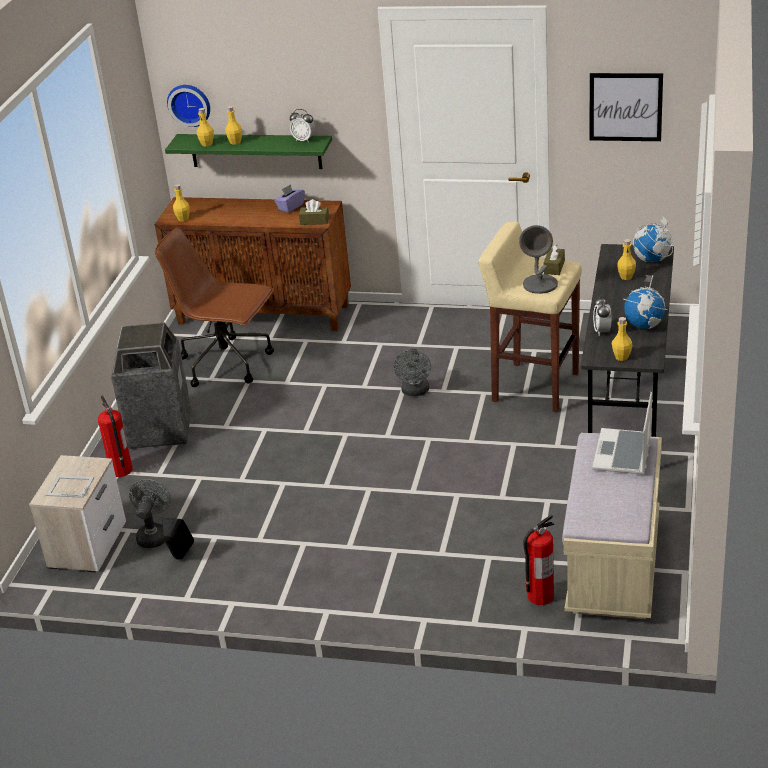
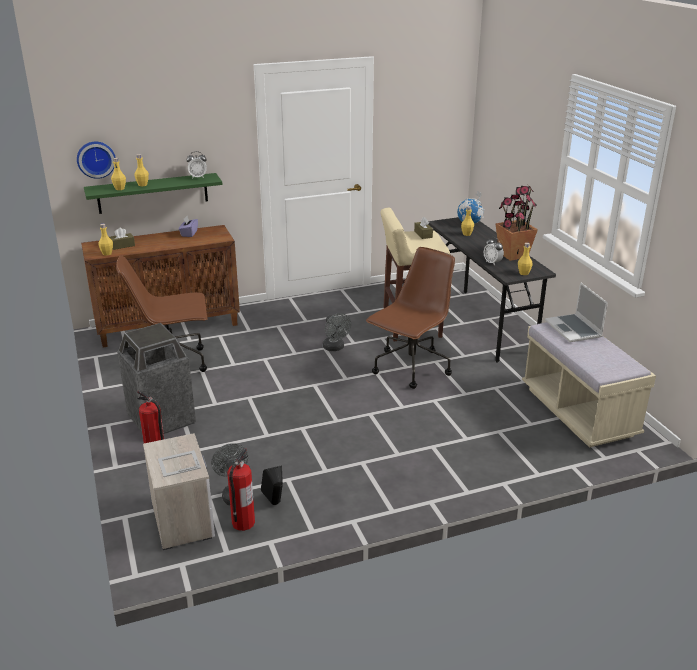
camera: 35 degrees left, 5 degrees down
(314, 221) = (218, 238): brown tissue box -> brown tissue box (122, 246)
(474, 444) = (410, 368): none -> brown office chair
(540, 284) = (428, 244): grey table lamp -> none
(540, 596) = (558, 444): fire extinguisher -> fire extinguisher (243, 523)
(625, 107) = (422, 127): picture -> none
(644, 325) = (512, 255): globe -> potted plant

